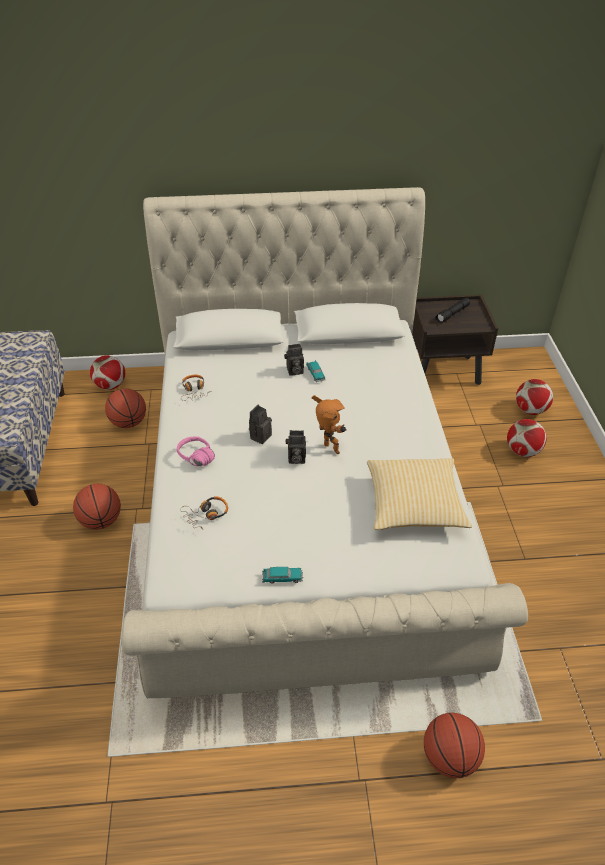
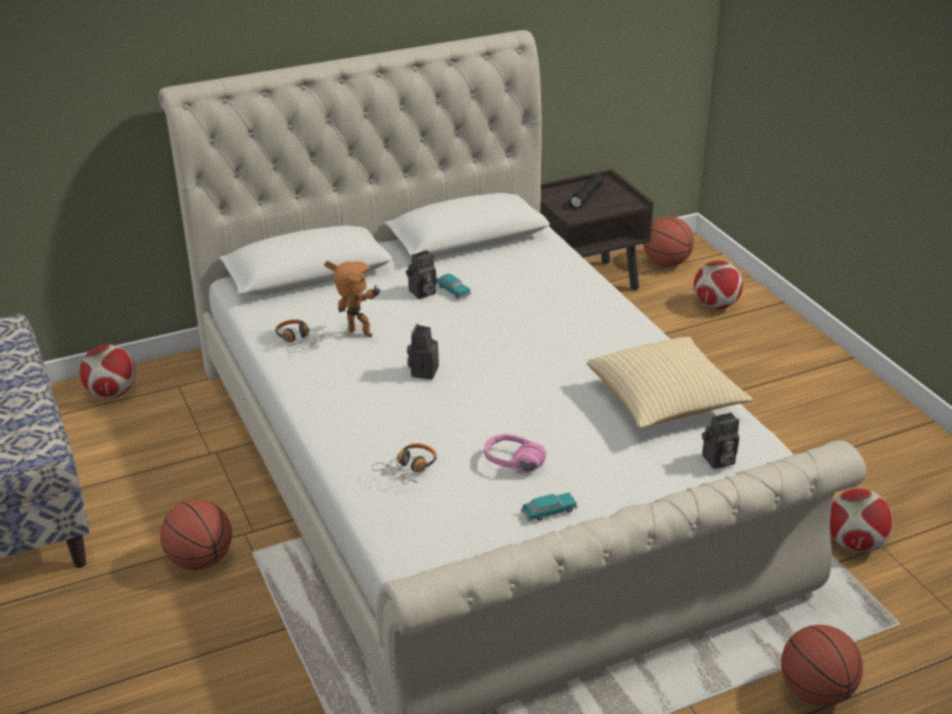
camera: 20 degrees left, 10 degrees down
(128, 422) = (169, 433): basketball -> basketball (666, 263)
(192, 460) = (347, 417): pink headphones -> pink headphones (511, 468)
(295, 458) = (486, 385): camera -> camera (718, 461)
(329, 450) = (525, 368): toy robot -> toy robot (358, 335)
(522, 451) = (730, 352): football -> football (855, 544)

